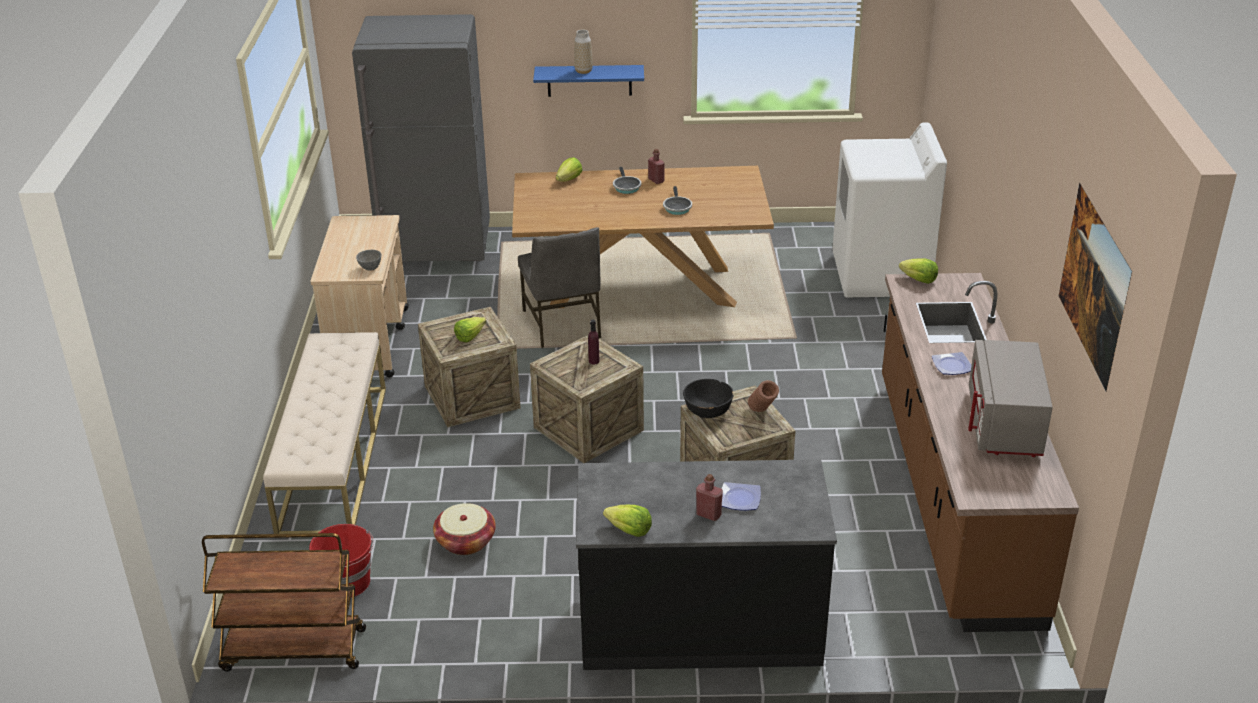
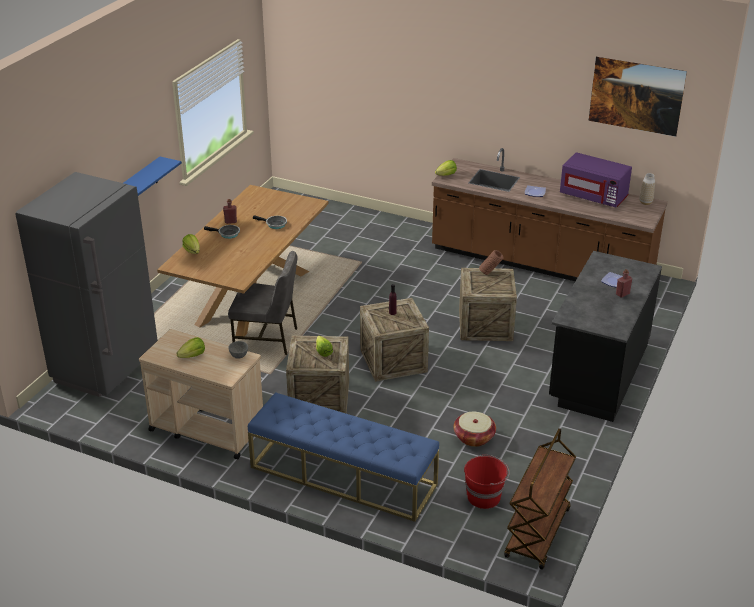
camera: 65 degrees left, 0 degrees up
(333, 458) = (342, 476): beige bench -> blue bench
(583, 71) = (142, 177): vase -> vase (645, 202)
(629, 530) = (623, 321): lettuce -> lettuce (193, 356)
(707, 411) = (475, 289): black bowl -> none
(880, 275) = (323, 215): white washing machine -> none
(1005, 424) = (594, 196): grey microwave -> purple microwave

